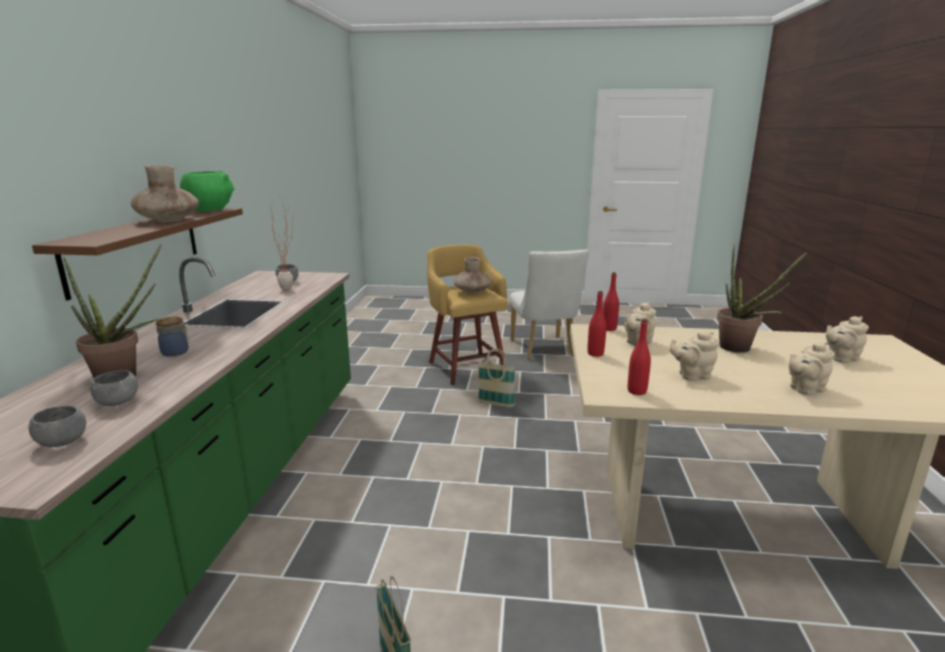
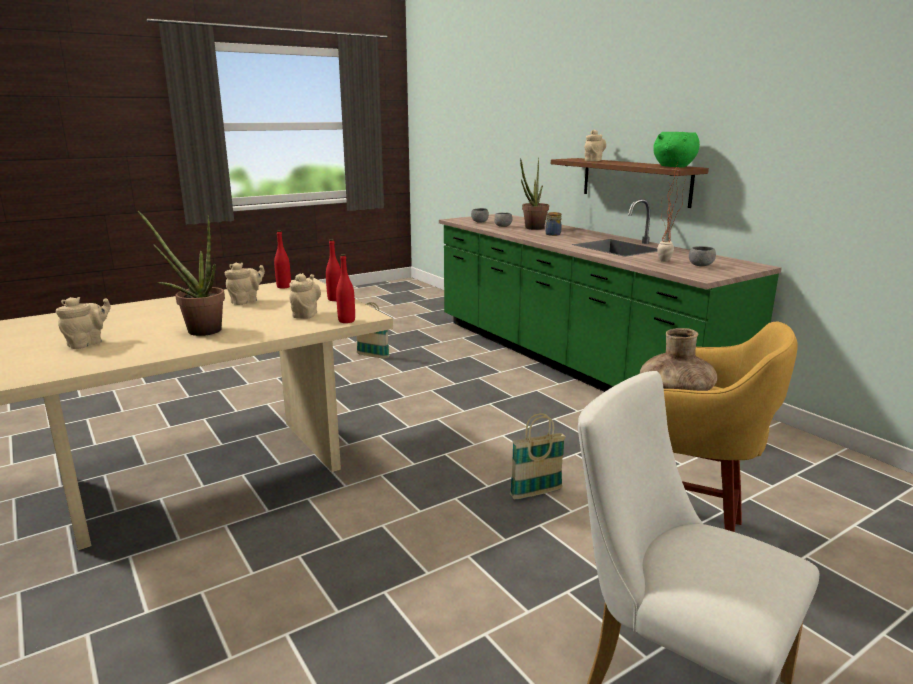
camera: 140 degrees right, 0 degrees up
(168, 220) = (628, 163): brown vase -> none
(804, 389) = (152, 310): beige teapot -> beige teapot (593, 161)

